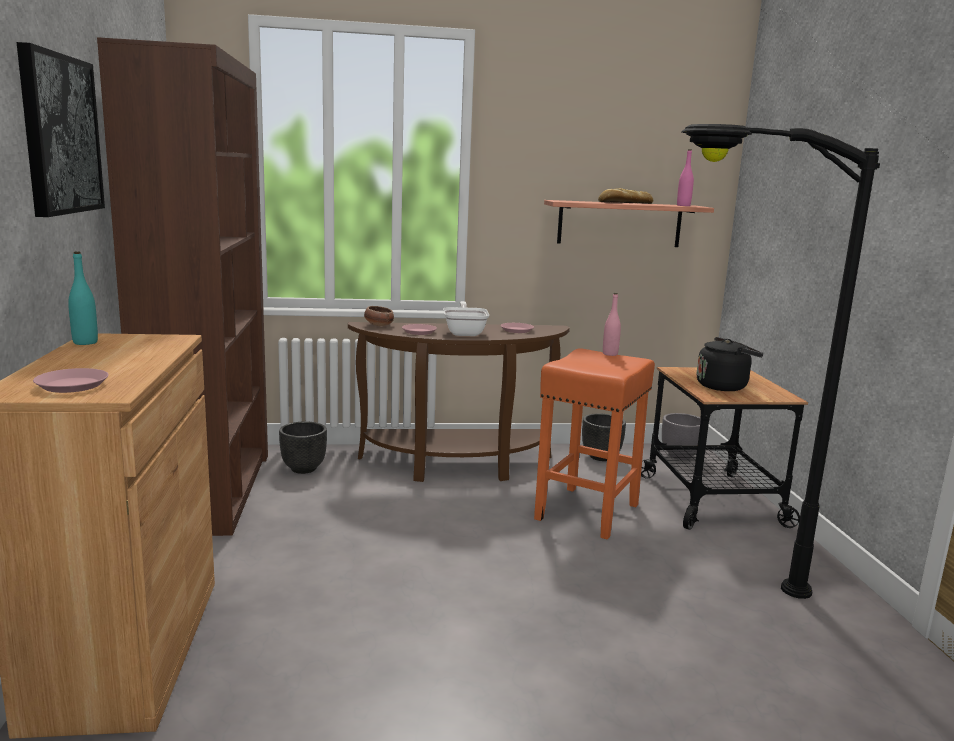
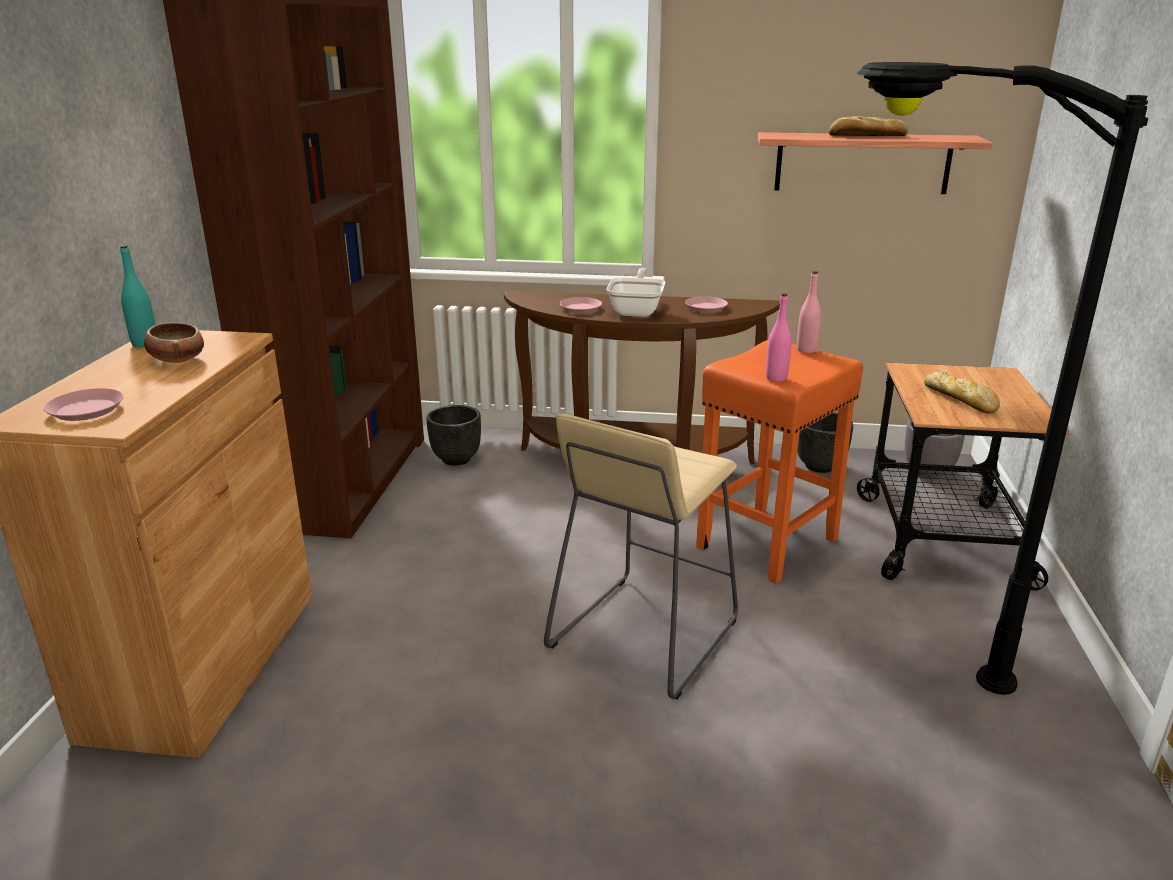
camera: 15 degrees right, 10 degrees up
(60, 134) = (109, 106): picture -> none
(378, 325) = (538, 297): bowl -> bowl (177, 360)
(521, 585) = (643, 635): none -> beige stool
(683, 205) = (950, 139): pink bottle -> pink bottle (776, 378)
(724, 386) = (961, 399): black kettle -> bread

